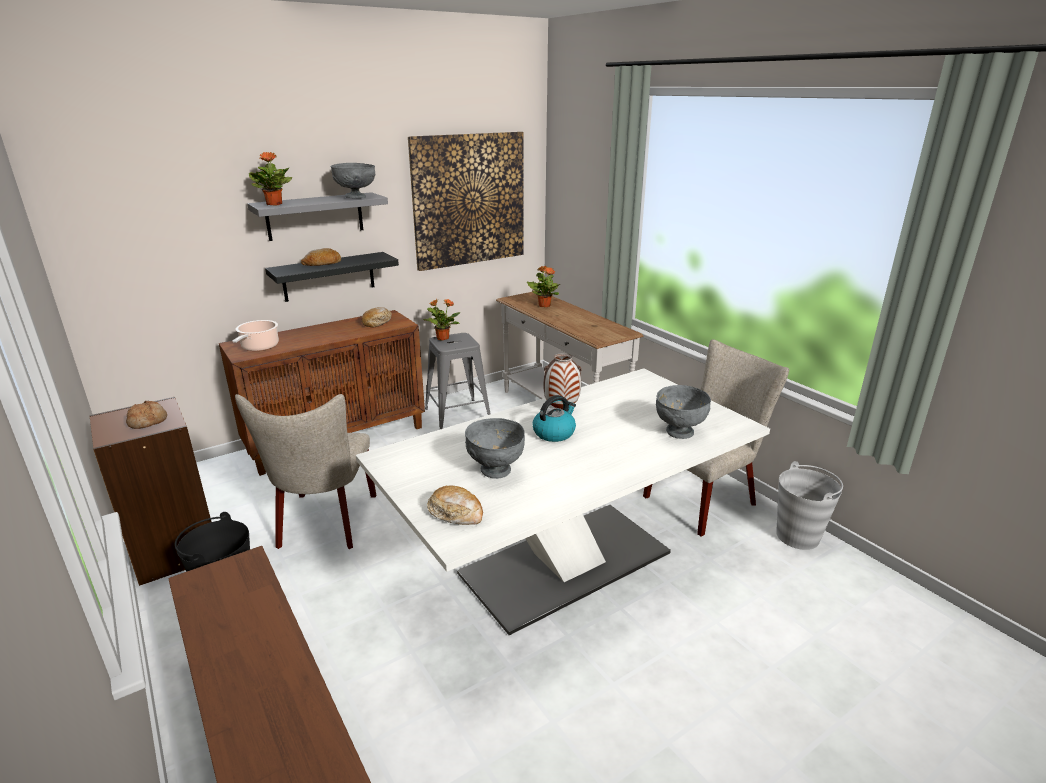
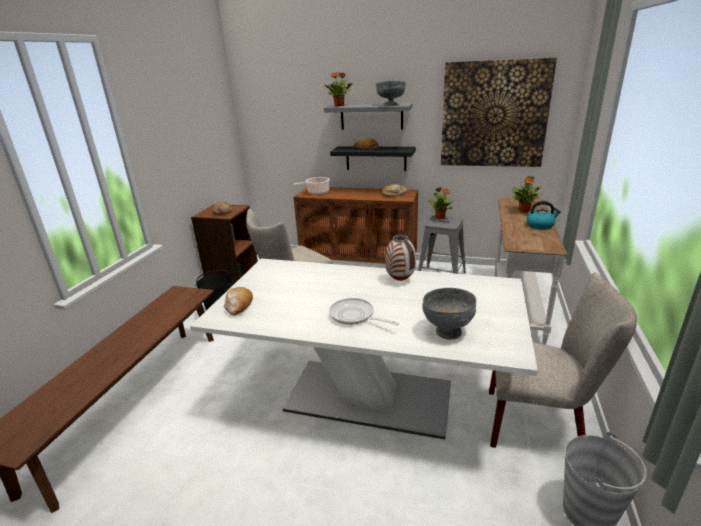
camera: 50 degrees right, 0 degrees up
(495, 471) = (295, 296): grey bowl -> none
(554, 433) = (366, 291): kettle -> kettle (540, 225)
(591, 458) = (355, 316): none -> frying pan

